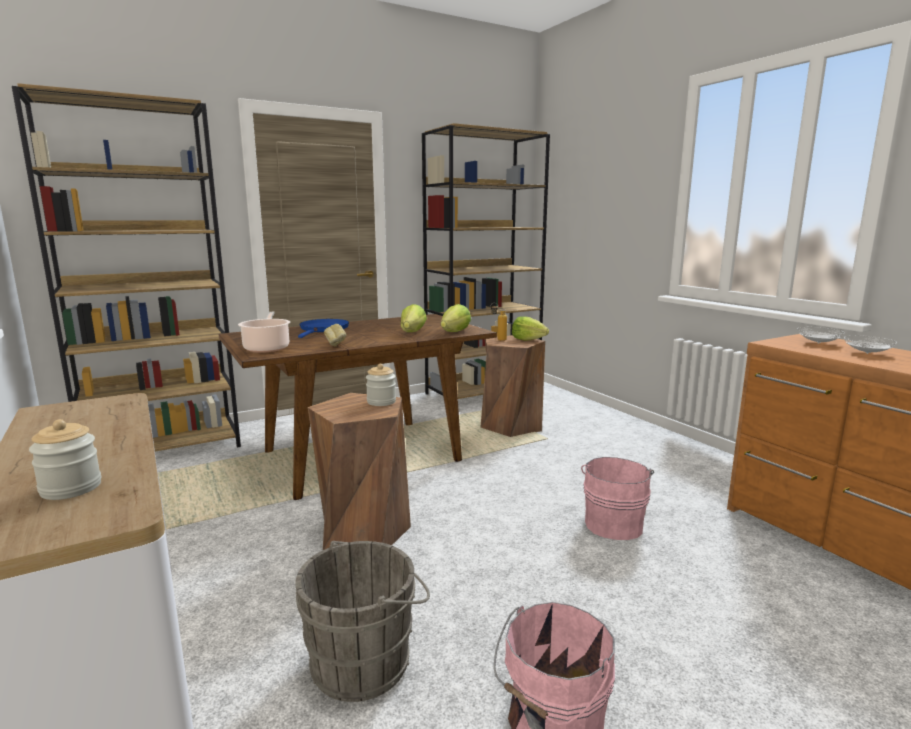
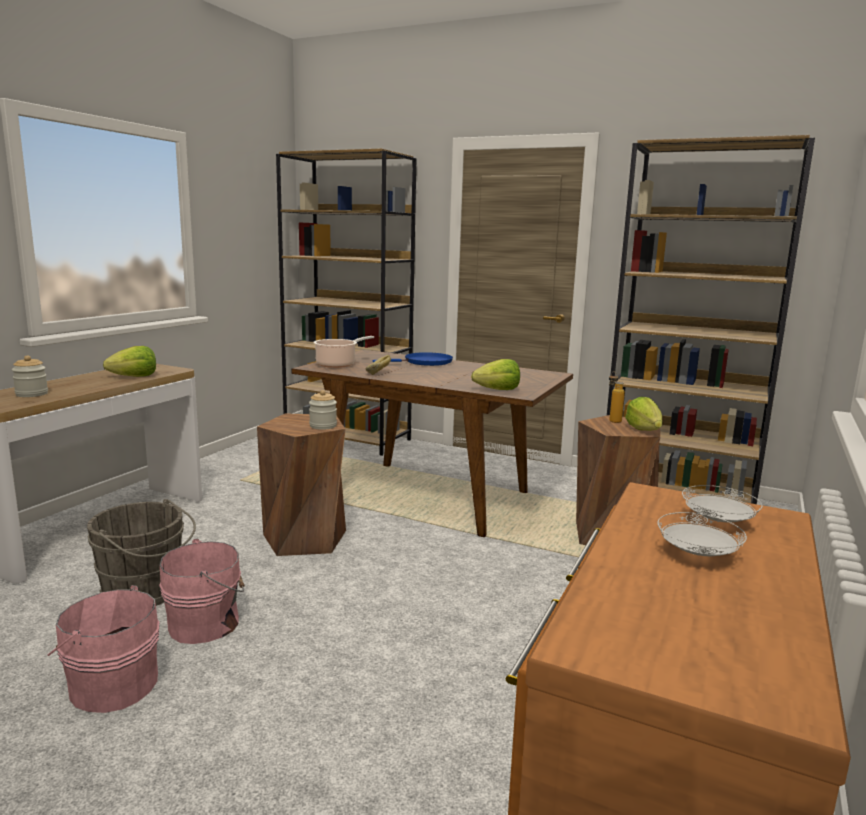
camera: 55 degrees right, 0 degrees up
(412, 332) = (467, 381): lettuce -> lettuce (134, 377)
(613, 523) = (454, 652): pink bucket -> pink bucket (207, 623)

